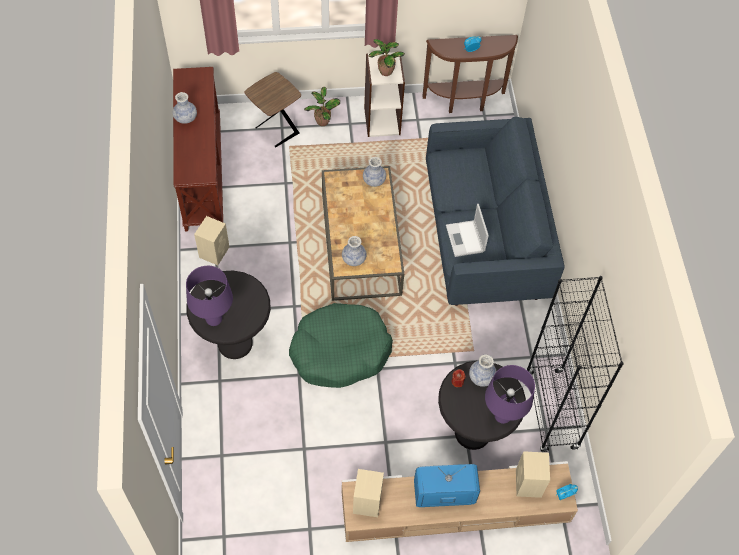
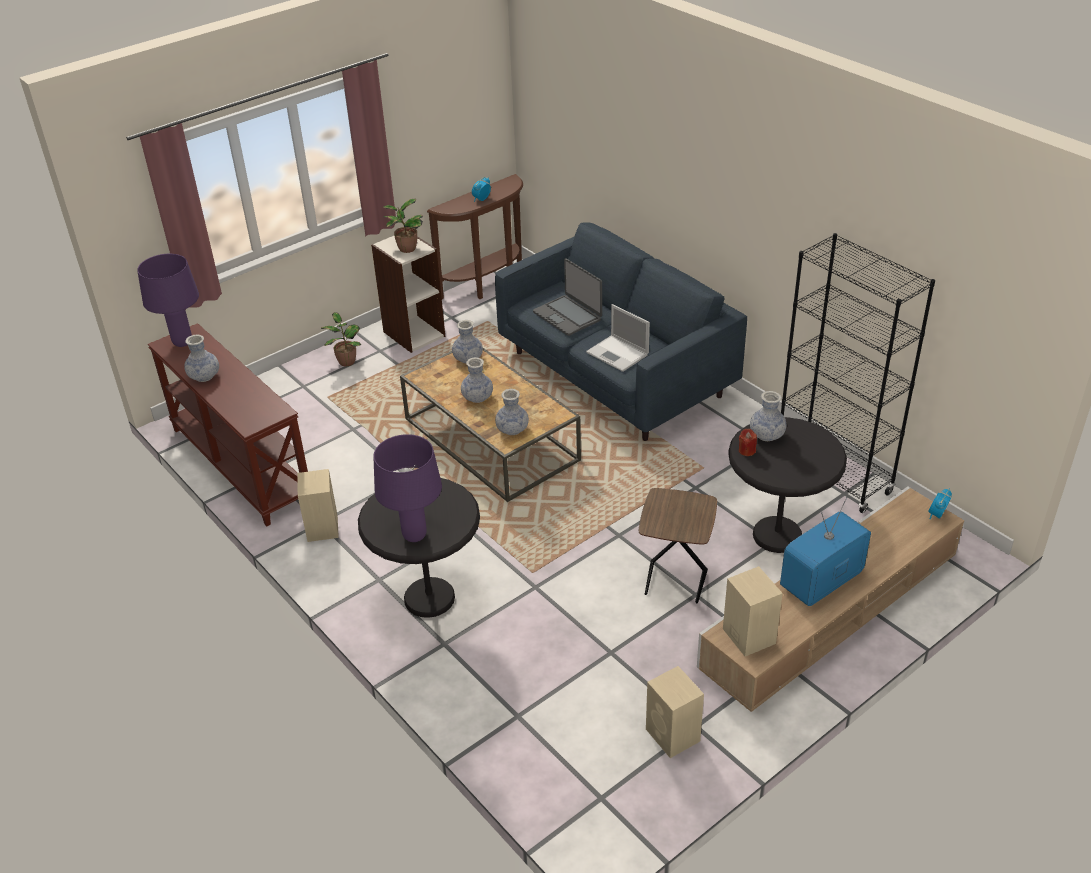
camera: 30 degrees left, 20 degrees down
(276, 131) = (299, 391): brown side table -> brown side table (675, 583)
(340, 351) = (561, 542): green dog bed -> none
(354, 218) = (477, 397): none -> vase
(461, 184) = (568, 316): none -> laptop
(502, 417) = (824, 455): purple table lamp -> purple table lamp (183, 342)
(528, 484) = (894, 525): beige speaker -> beige speaker (673, 736)

